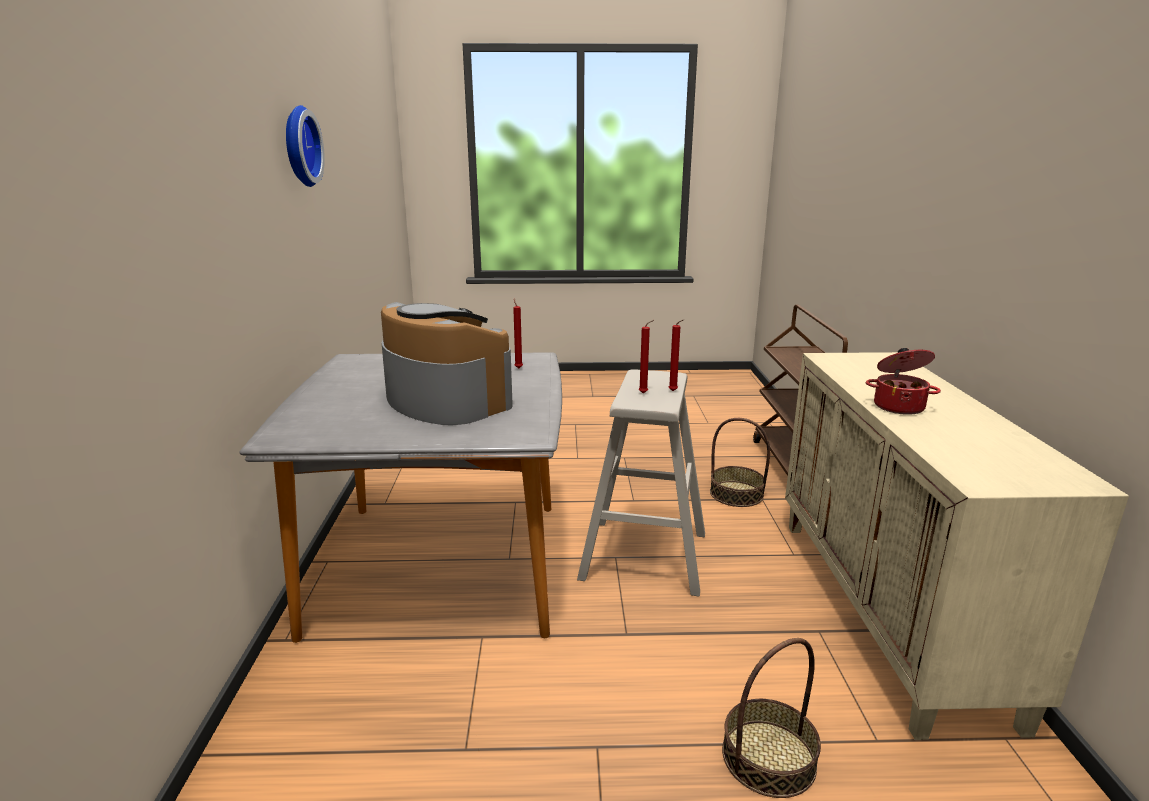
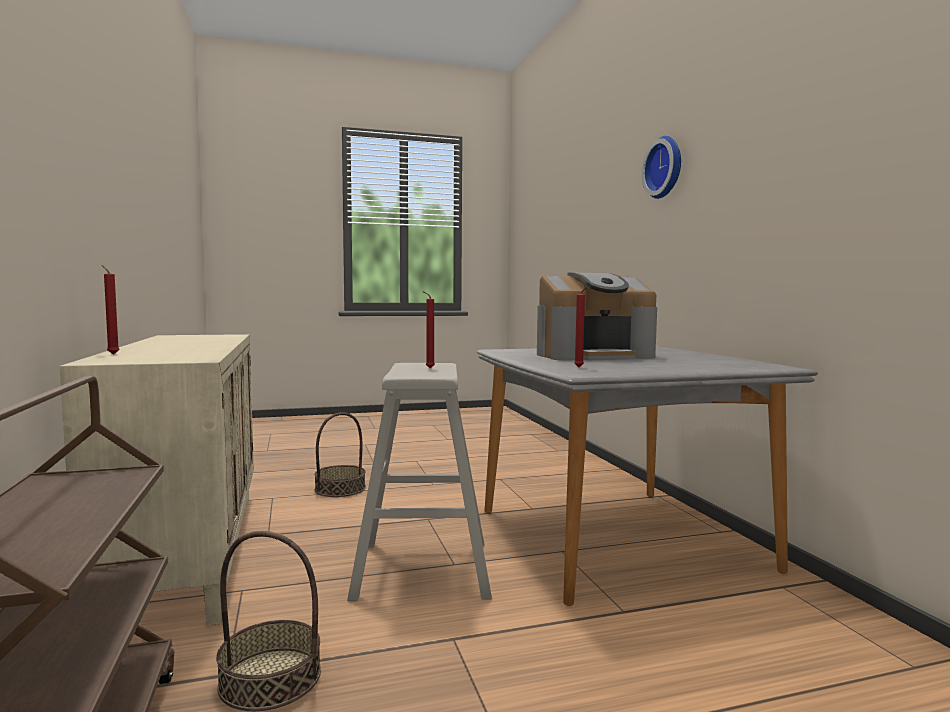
camera: 165 degrees right, 15 degrees down
(298, 146) = (857, 119): wall clock -> wall clock (666, 168)
(445, 400) = (593, 355): coffee machine -> coffee machine turned 45 degrees counterclockwise
(674, 391) = (398, 370): red candle -> red candle (112, 354)
(898, 406) = (207, 344): cooking pot -> none

